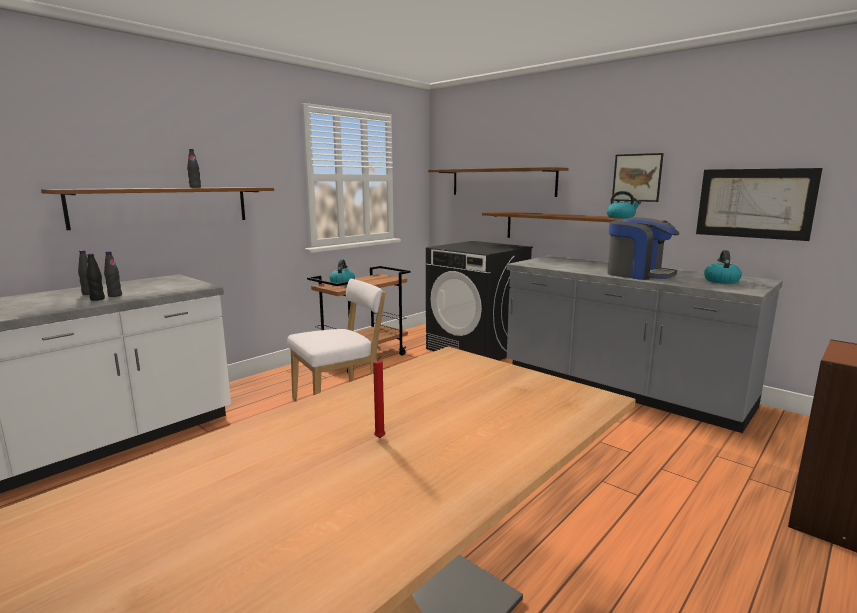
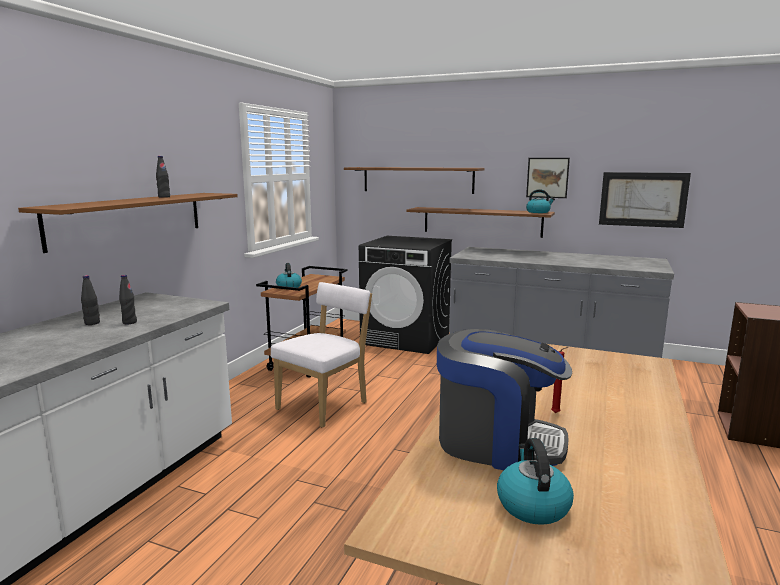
camera: 20 degrees left, 0 degrees up
(97, 299) = (119, 328): black bottle -> none
(638, 274) = (567, 261): coffee machine -> coffee machine (497, 442)
(721, 281) = (630, 262): kettle -> kettle (532, 504)

